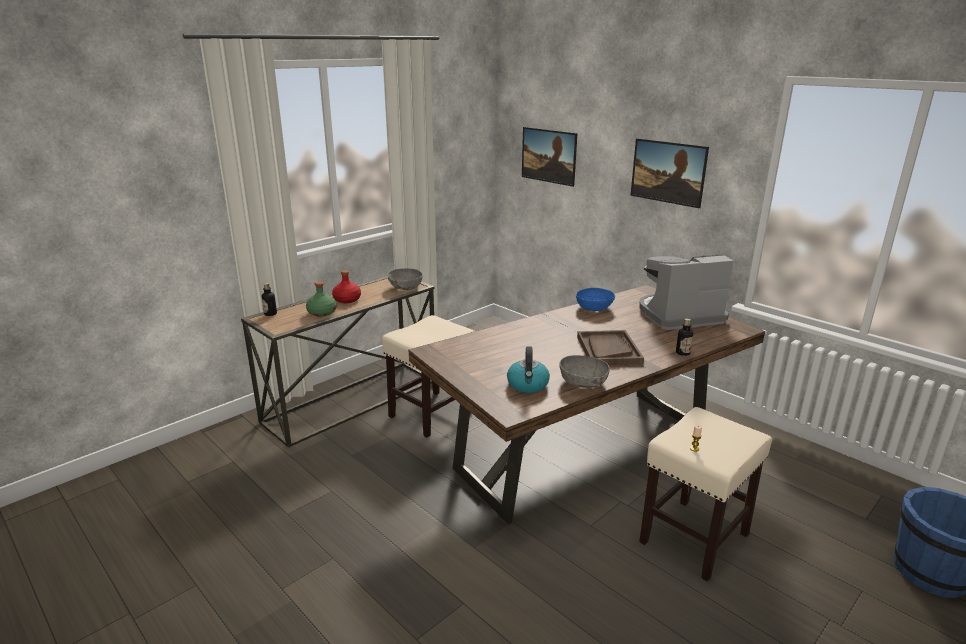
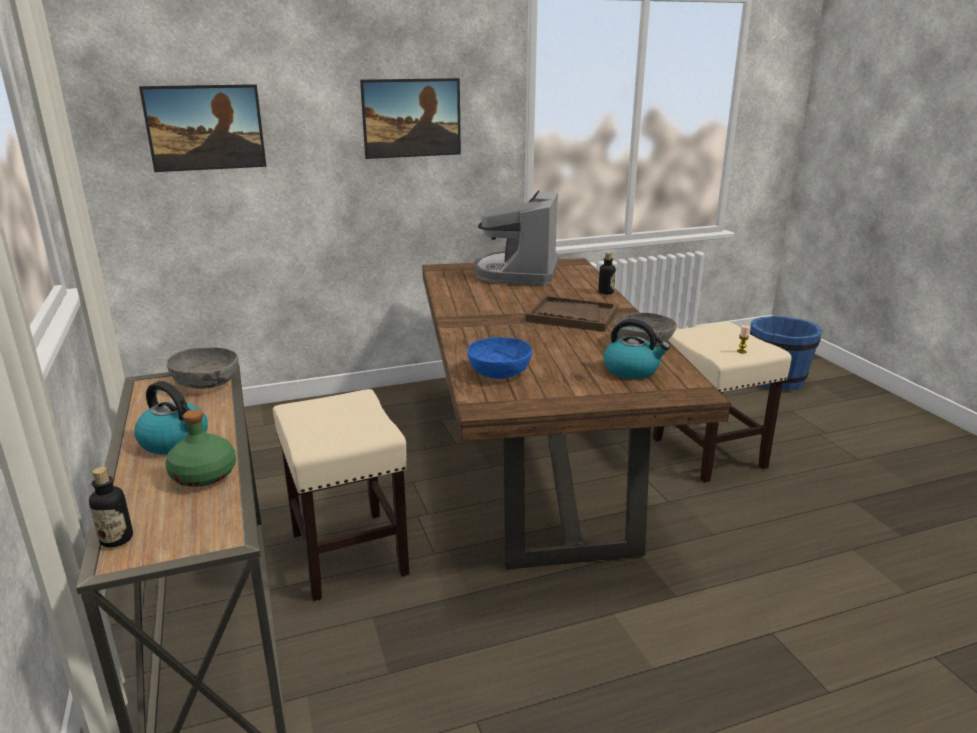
camera: 65 degrees left, 0 degrees up
(347, 299) = (175, 441): red bottle -> kettle
(594, 308) = (455, 297): blue bowl -> blue bowl (499, 372)

